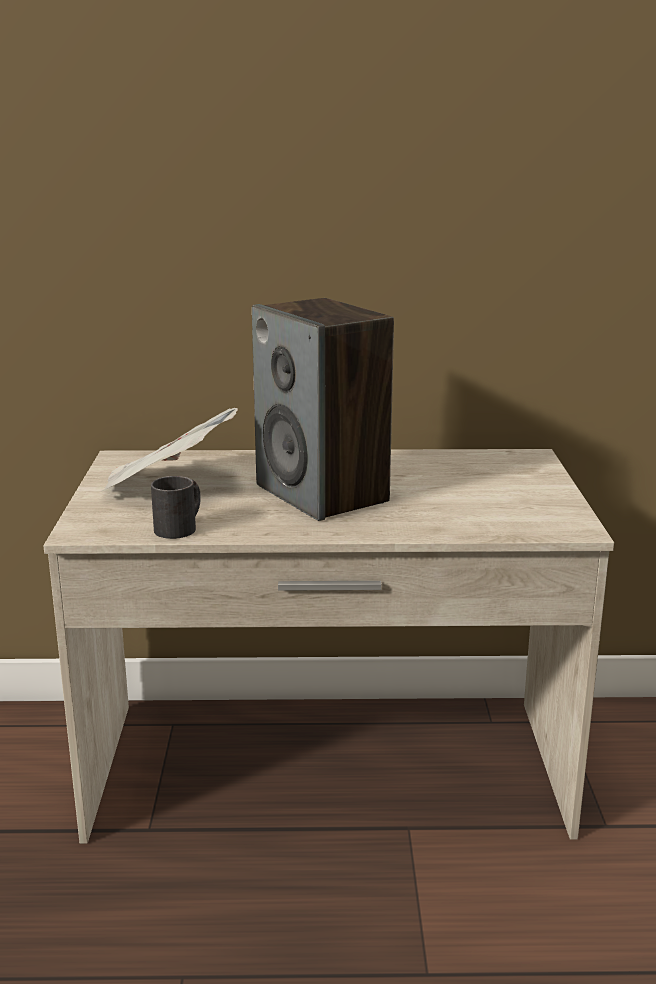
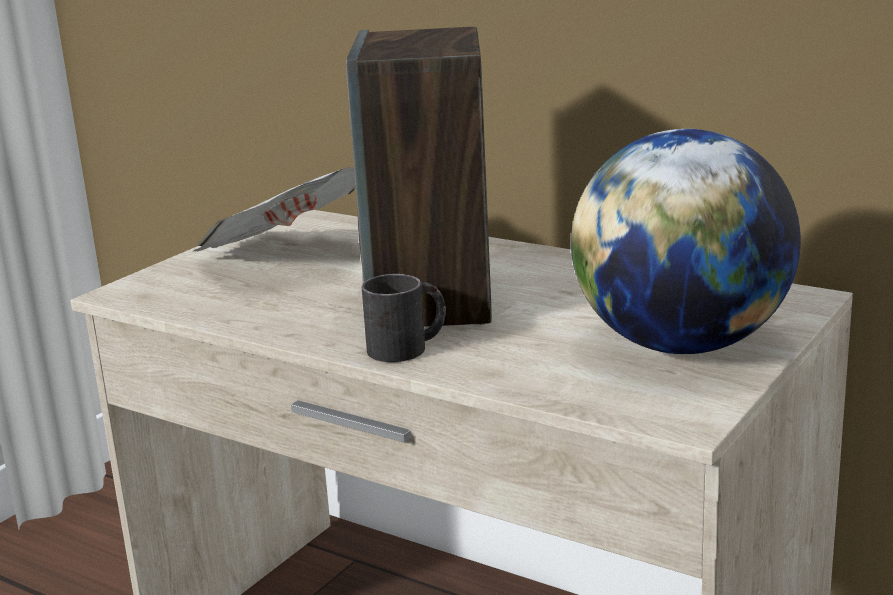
camera: 35 degrees right, 0 degrees up
(181, 527) = (218, 307): black mug -> black mug (408, 347)
(512, 492) = (681, 344): none -> globe

